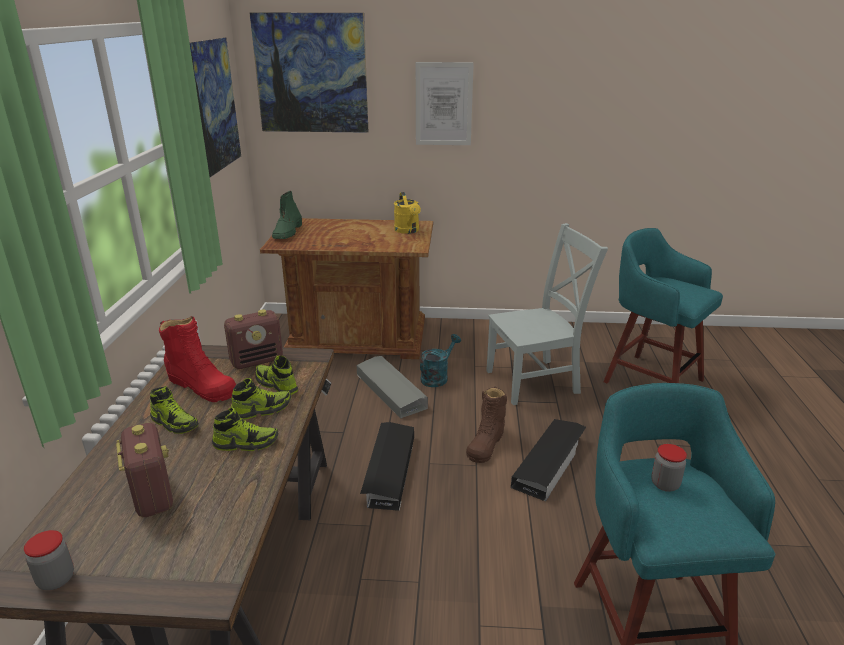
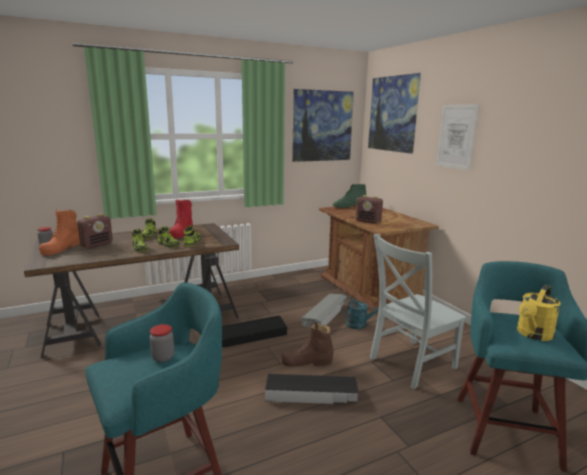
camera: 60 degrees right, 10 degrees down
(111, 552) = (62, 248): none -> orange boot
(257, 361) = (211, 235): radio -> radio (368, 221)
(408, 231) = (405, 224): yellow watering can -> yellow watering can (533, 335)
(536, 381) = (409, 364): grey chair -> grey chair turned 105 degrees clockwise

